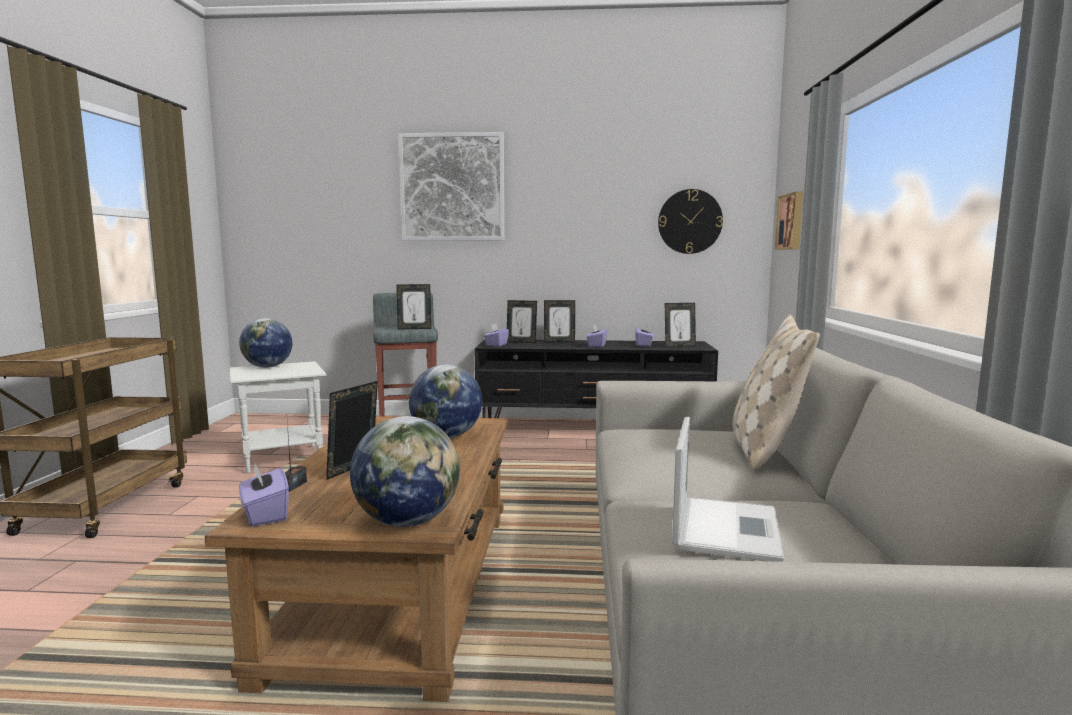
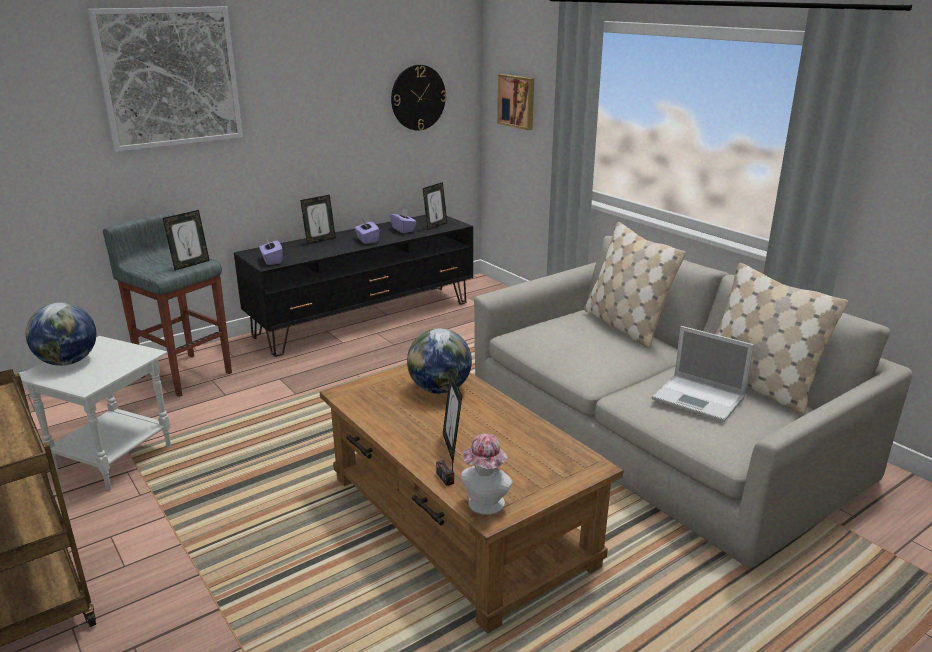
camera: 40 degrees left, 15 degrees up
(265, 514) = (485, 506): purple tissue box -> hat
(408, 521) = (574, 468): globe -> none
(521, 342) = (285, 249): picture frame -> none
(725, 527) = (700, 398): laptop -> laptop turned 150 degrees clockwise
(857, 545) = (757, 385): none -> beige pillow

